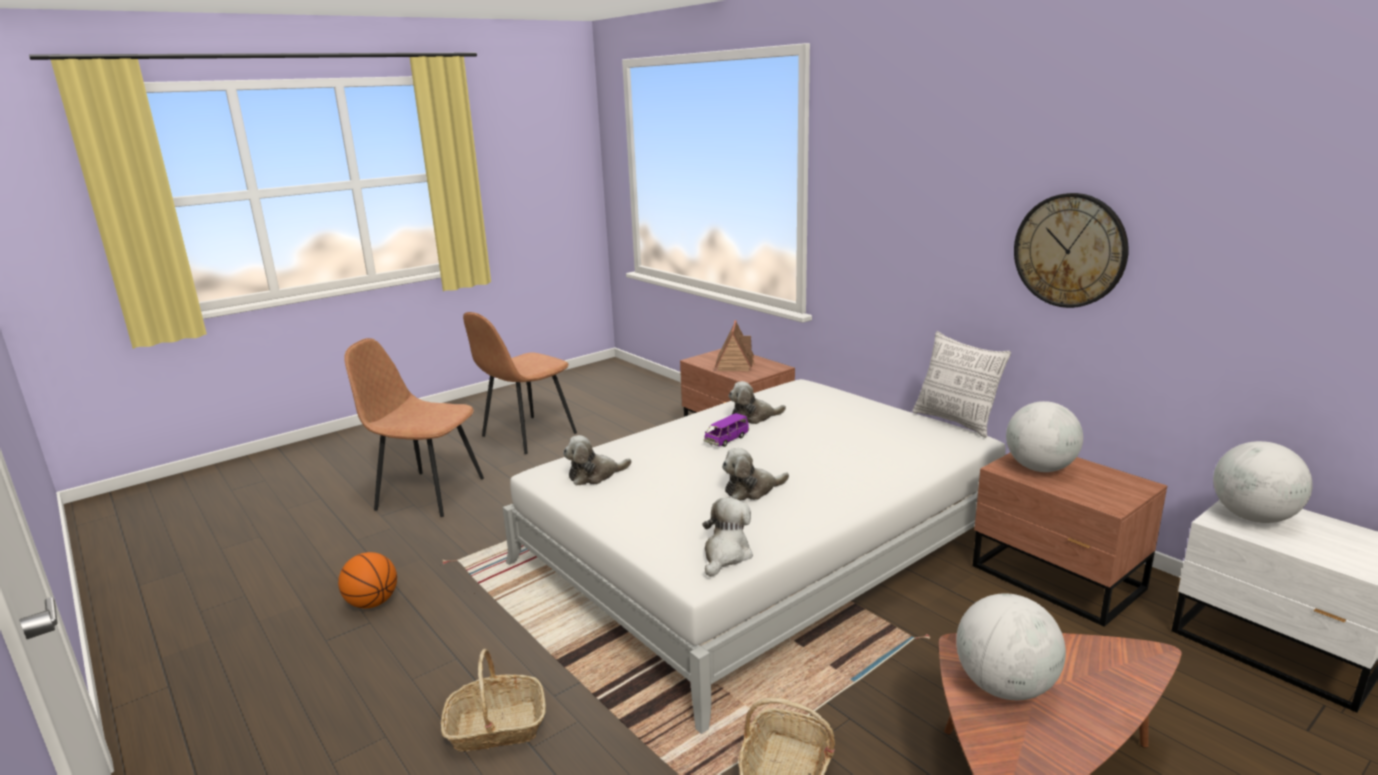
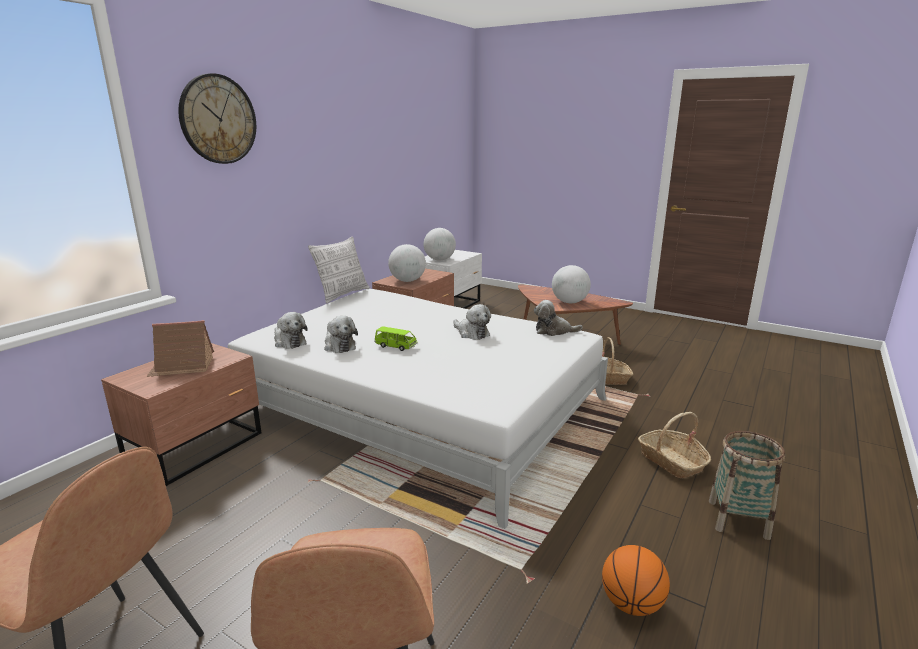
camera: 110 degrees left, 0 degrees up
(362, 726) = (738, 519): none -> basket
(594, 475) = (484, 385): plush toy -> plush toy (289, 342)
(726, 440) = (396, 346): purple toy car -> green toy car
(1069, 250) = (345, 171): wall clock -> wall clock (218, 119)

